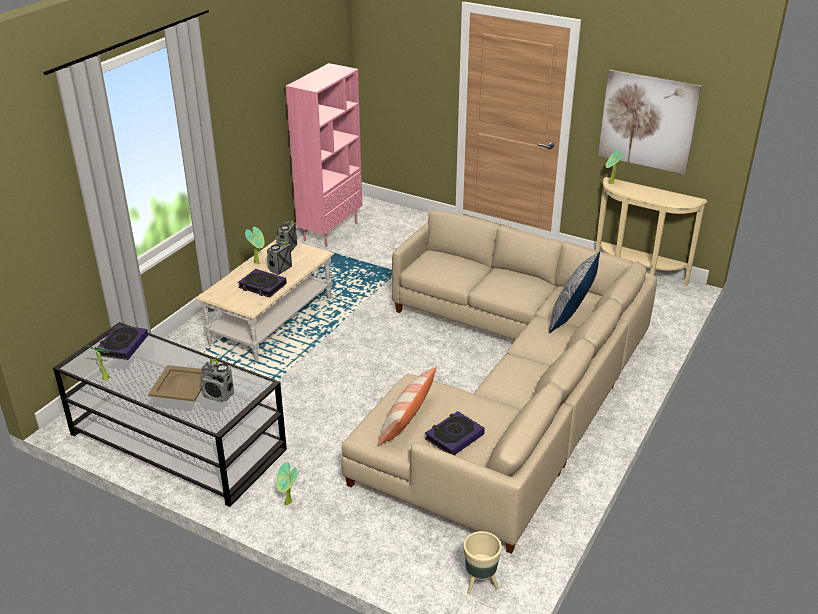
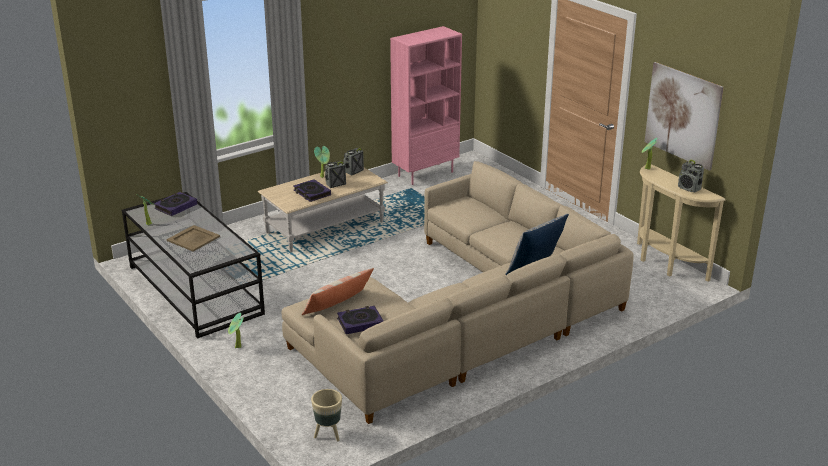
camera: 25 degrees right, 5 degrees down
(219, 395) = (211, 252): radio -> radio (689, 188)

